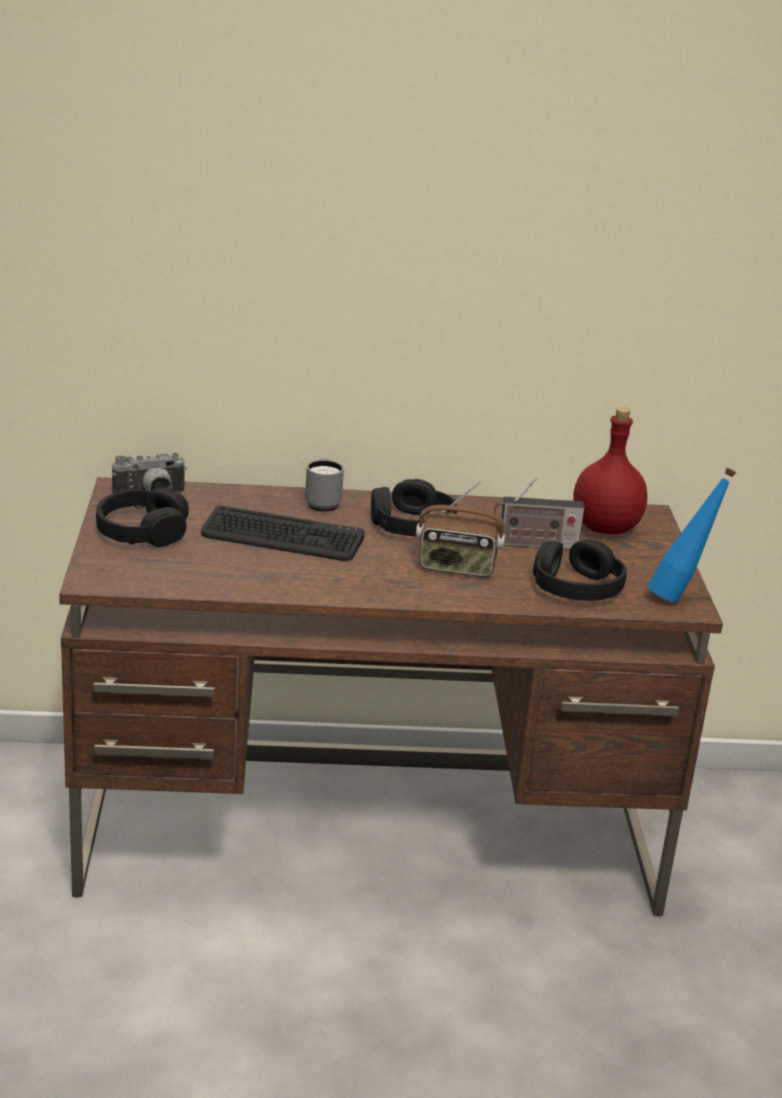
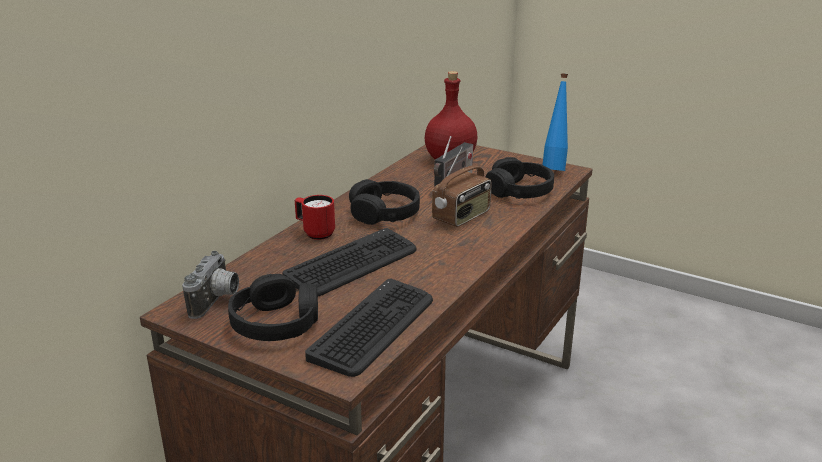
camera: 55 degrees left, 0 degrees up
(178, 575) = (374, 327): none -> keyboard
(323, 503) = (315, 233): grey mug -> red mug

